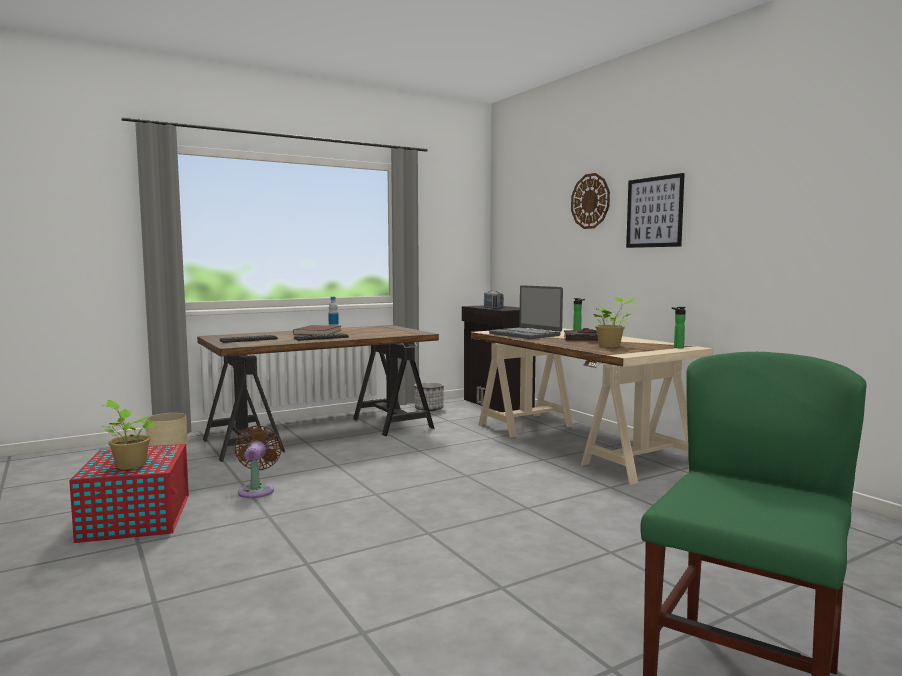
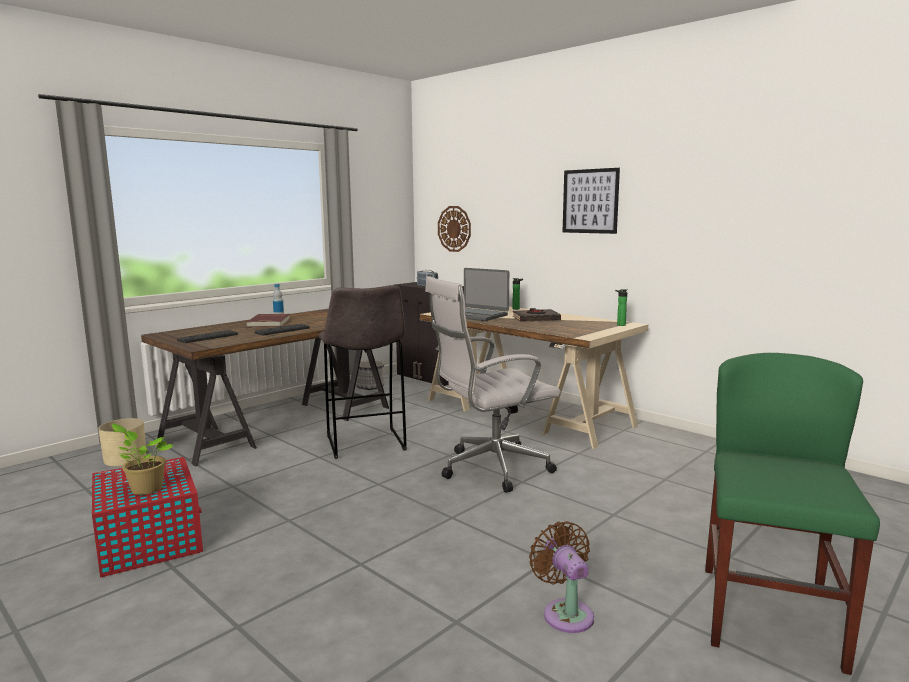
camera: 15 degrees left, 5 degrees up
(257, 490) = (257, 493): brown fan -> brown fan (565, 613)
(389, 457) = (365, 444): none -> grey stool
(500, 492) = (490, 469): none -> white office chair
(590, 201) = (524, 187): wall clock -> wall clock (454, 229)
(611, 346) = (564, 326): potted plant -> none

